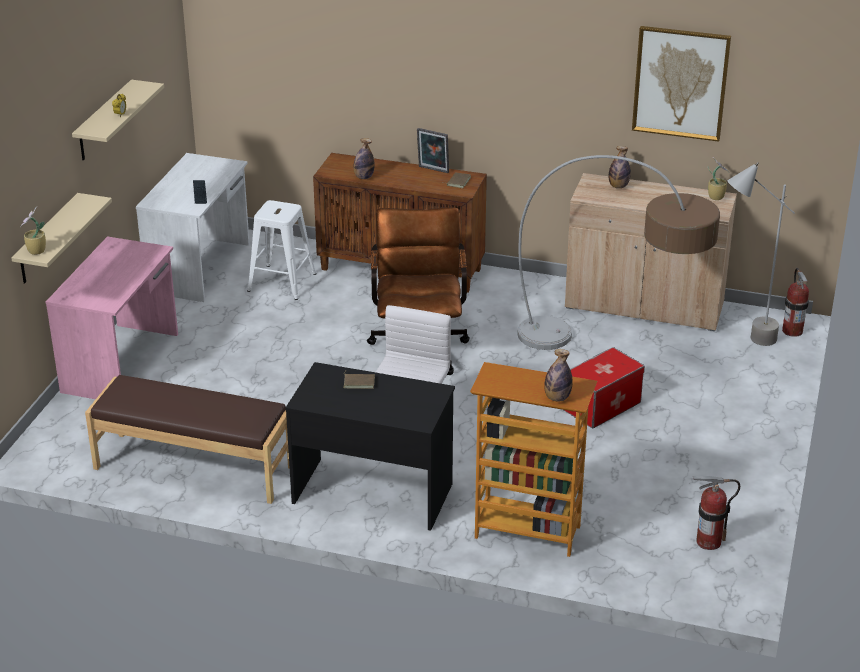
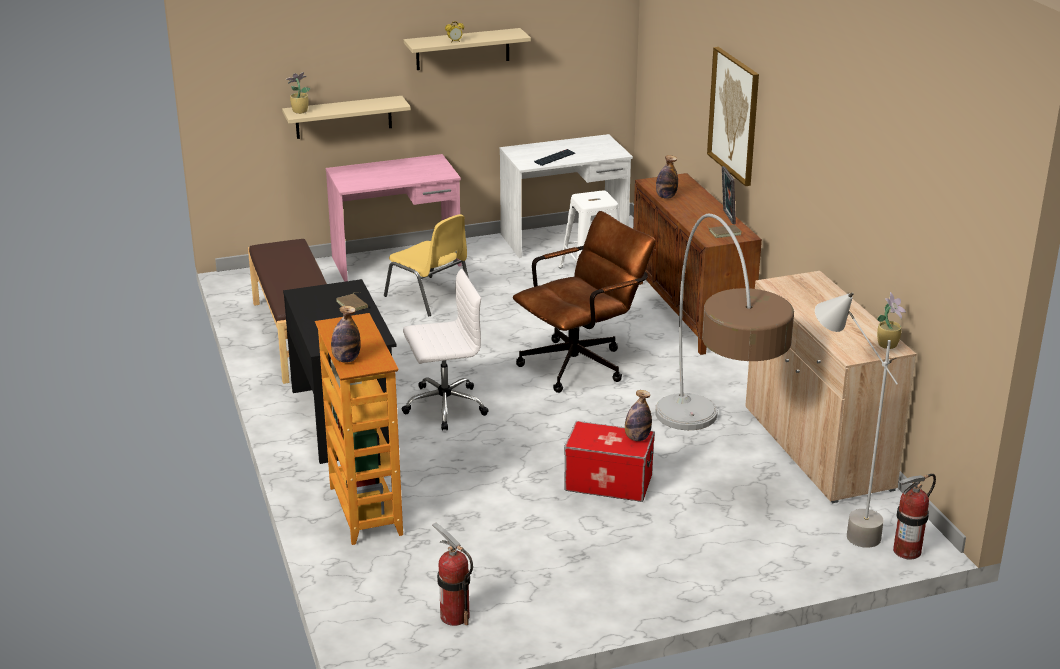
camera: 55 degrees right, 5 degrees down
(213, 371) = (430, 297): none -> yellow chair
(618, 186) = (821, 293): bottle -> bottle (637, 438)
(680, 83) = (890, 190): picture -> picture (734, 115)

